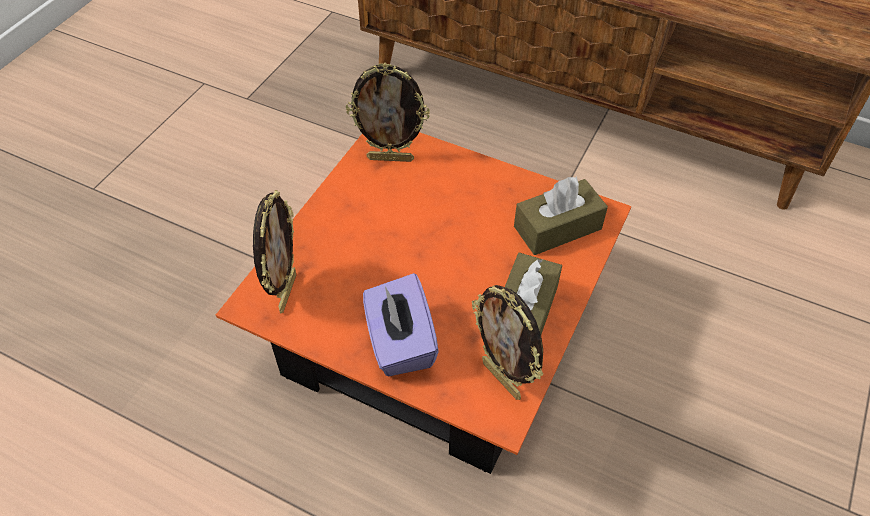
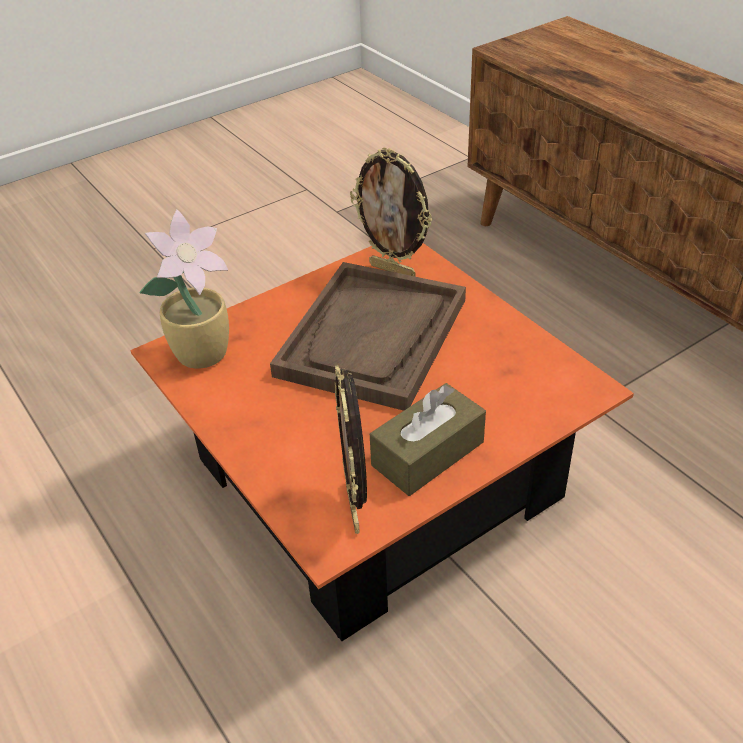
camera: 30 degrees right, 10 degrees down
(286, 292) = (205, 352): picture frame -> potted plant
(400, 342) = (276, 434): purple tissue box -> none
(416, 227) = (373, 337): none -> brown tray
(557, 228) = (526, 386): brown tissue box -> none

